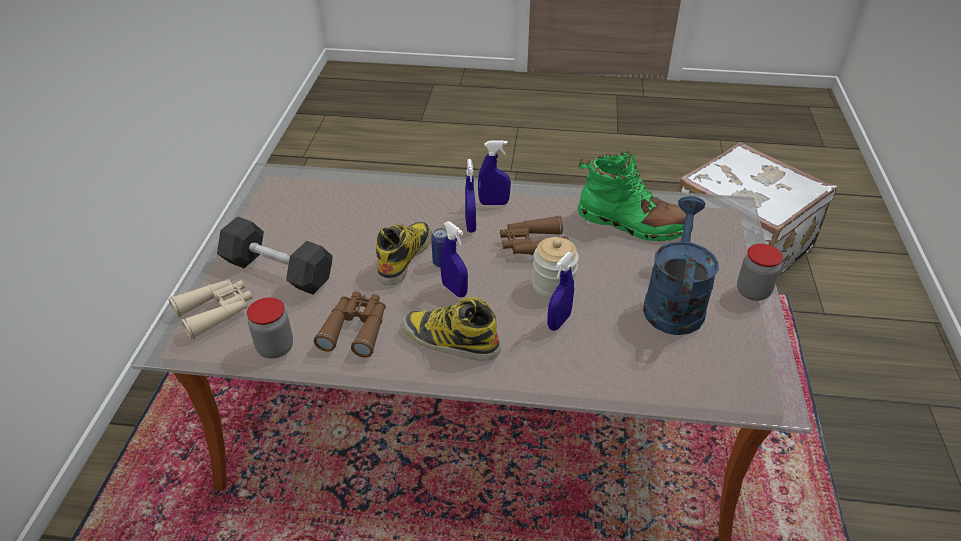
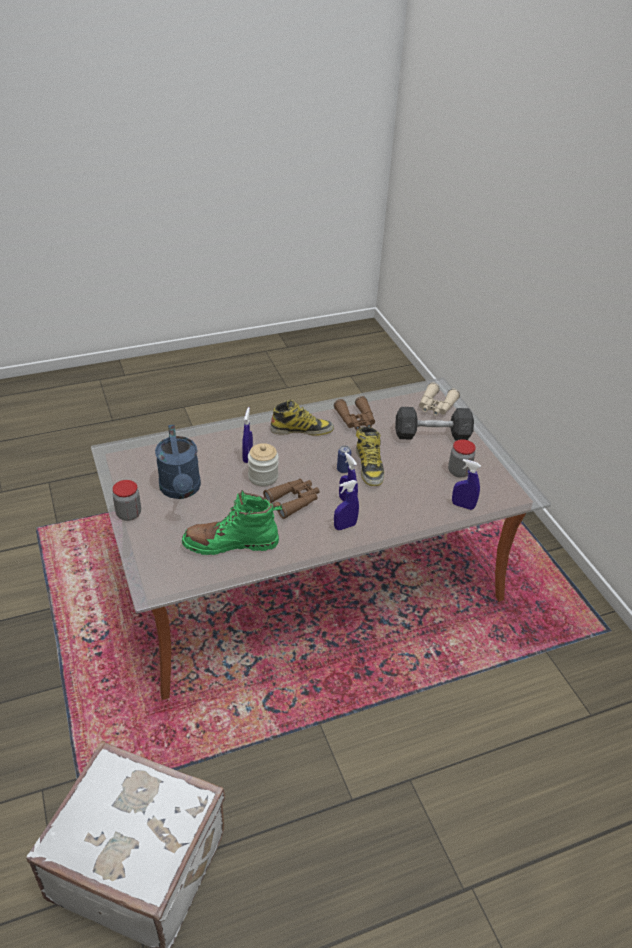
camera: 150 degrees right, 0 degrees up
(275, 348) = (386, 400): jar -> jar (459, 471)
(454, 290) = (321, 456): blue spray bottle -> blue spray bottle (463, 506)

